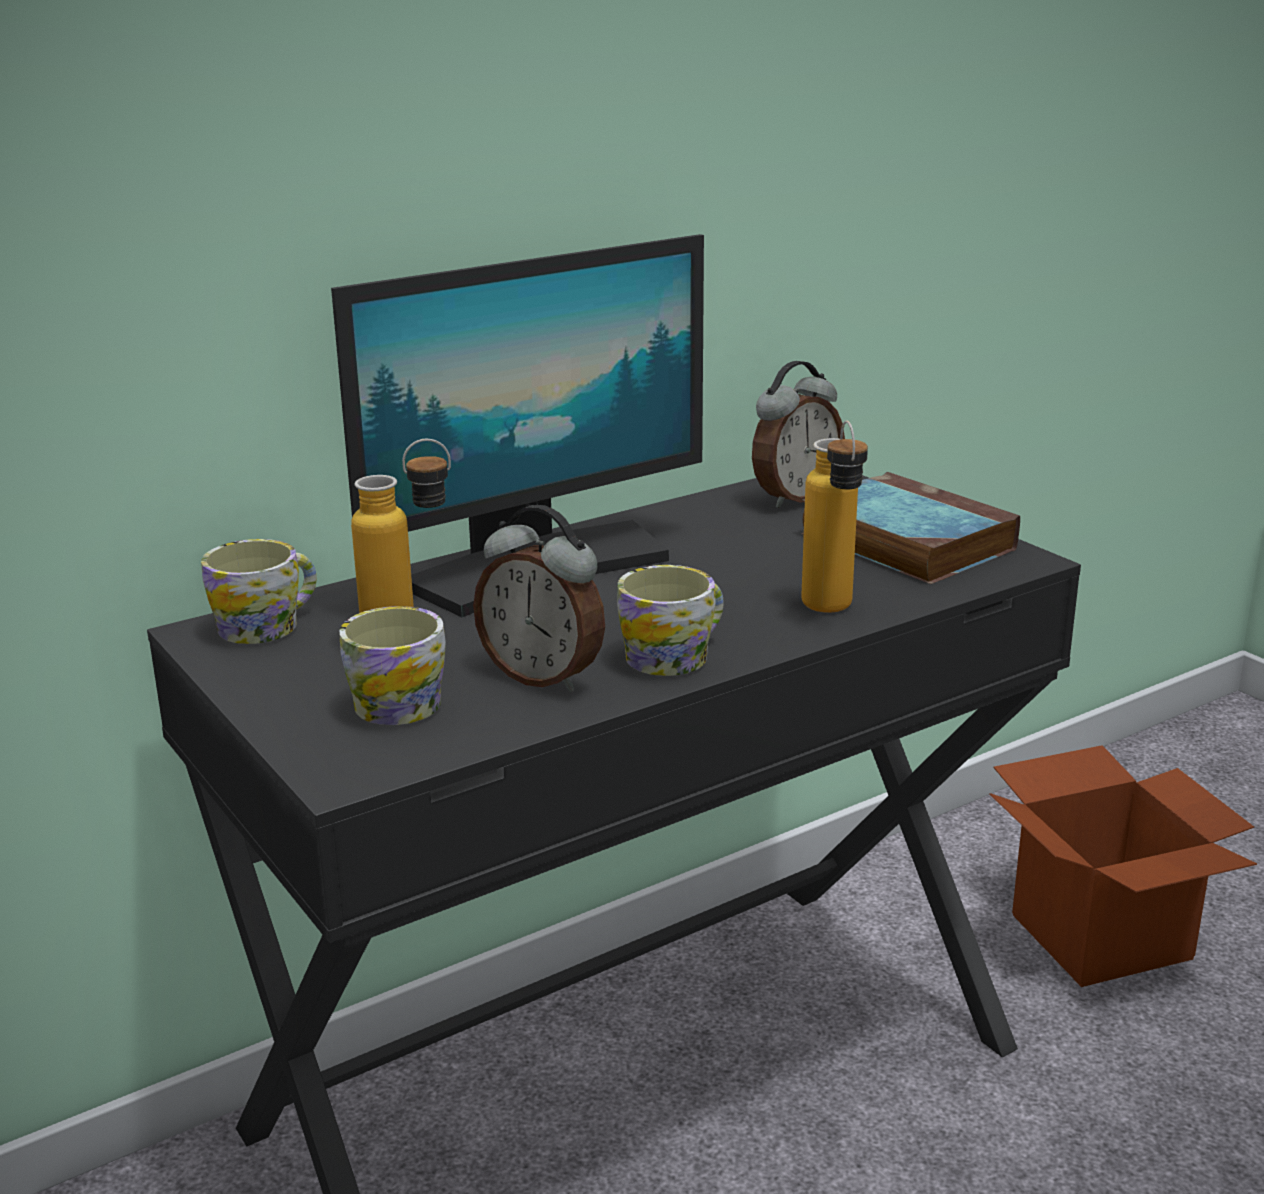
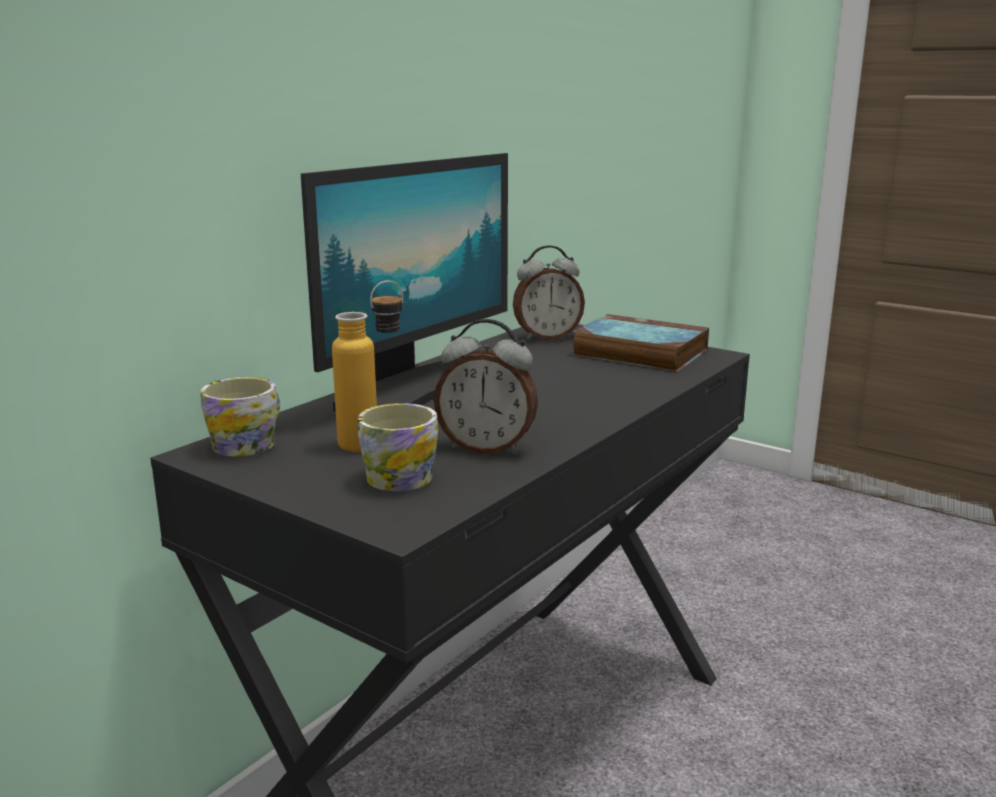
camera: 20 degrees left, 5 degrees down
(676, 656) = (564, 426): mug -> none
(794, 497) = (547, 337): alarm clock -> alarm clock turned 45 degrees clockwise
(832, 613) = (636, 392): bottle -> none
(1101, 937) = (725, 604): cardboard box -> none

